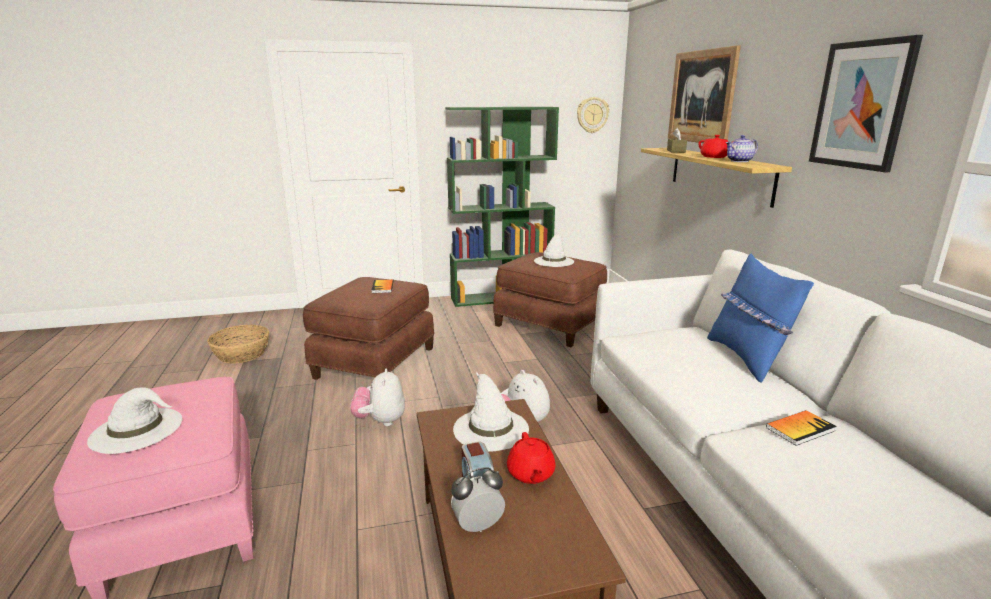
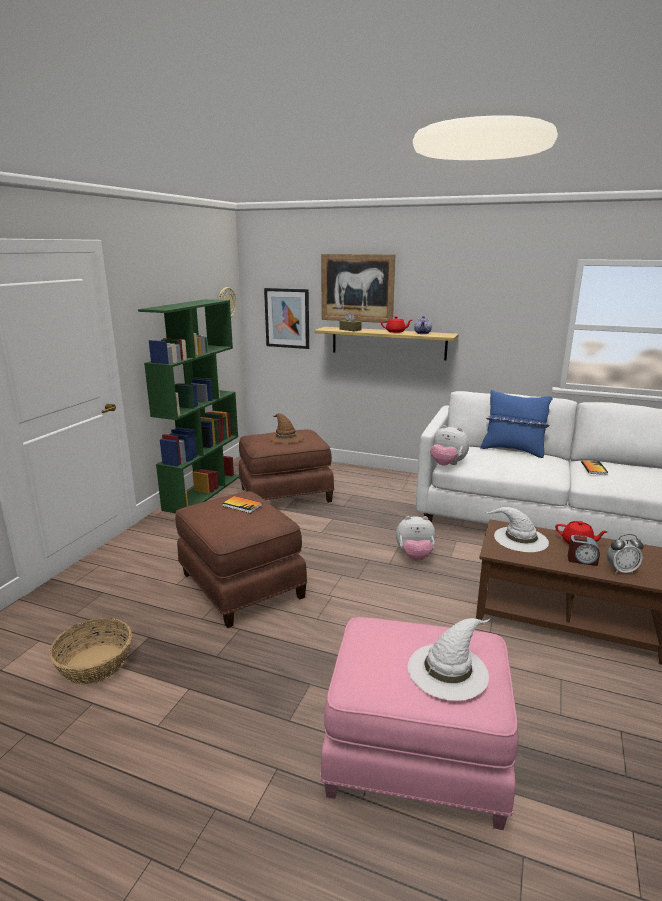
camera: 55 degrees left, 0 degrees up
(380, 421) = (351, 611): plush toy -> plush toy (447, 465)
(478, 526) = (621, 570): alarm clock -> alarm clock turned 105 degrees counterclockwise
(554, 261) = (285, 437): white hat -> brown hat
(861, 105) = (506, 296): picture -> picture (287, 318)

